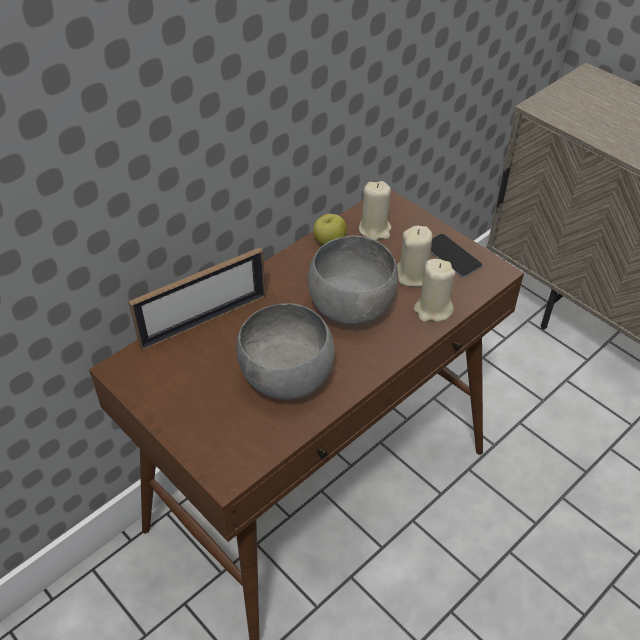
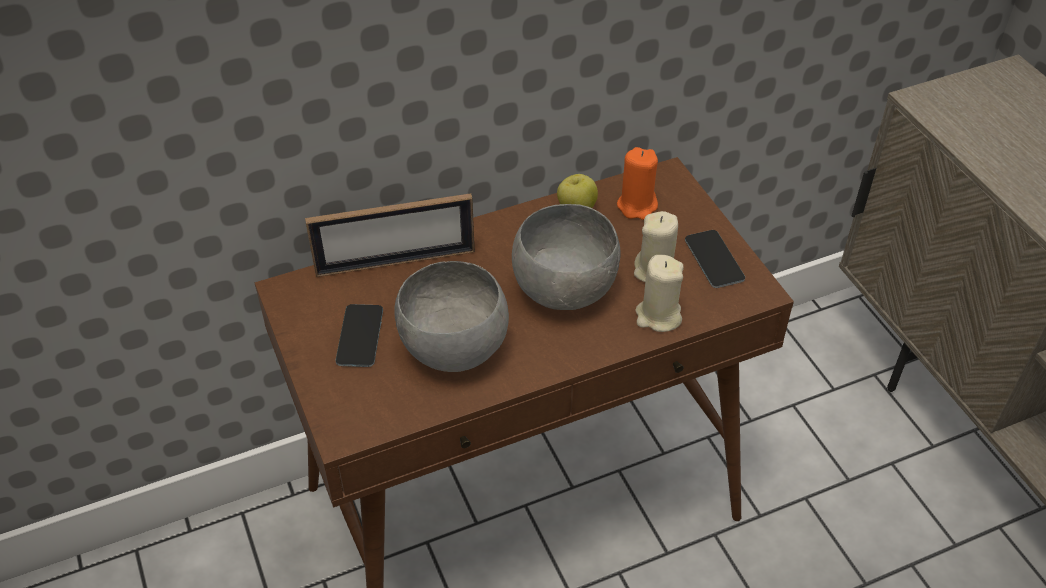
camera: 20 degrees right, 0 degrees up
(203, 390) = (360, 336): none -> phone
(375, 229) = (637, 206): beige candle -> orange candle

